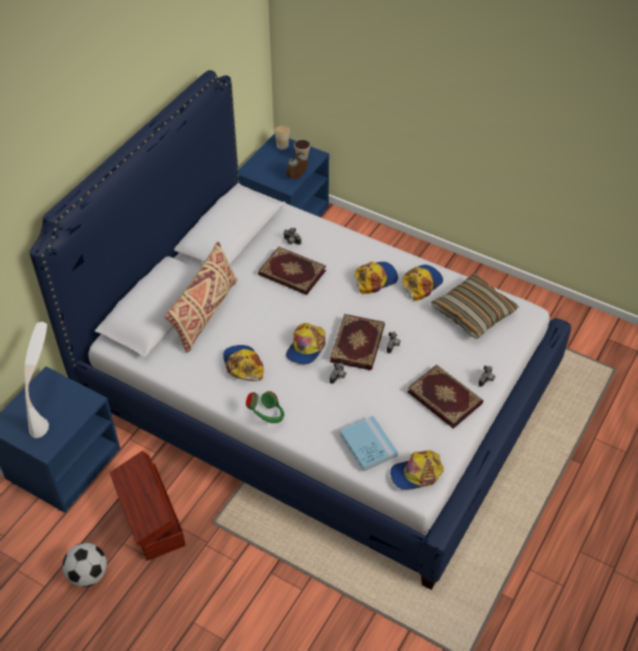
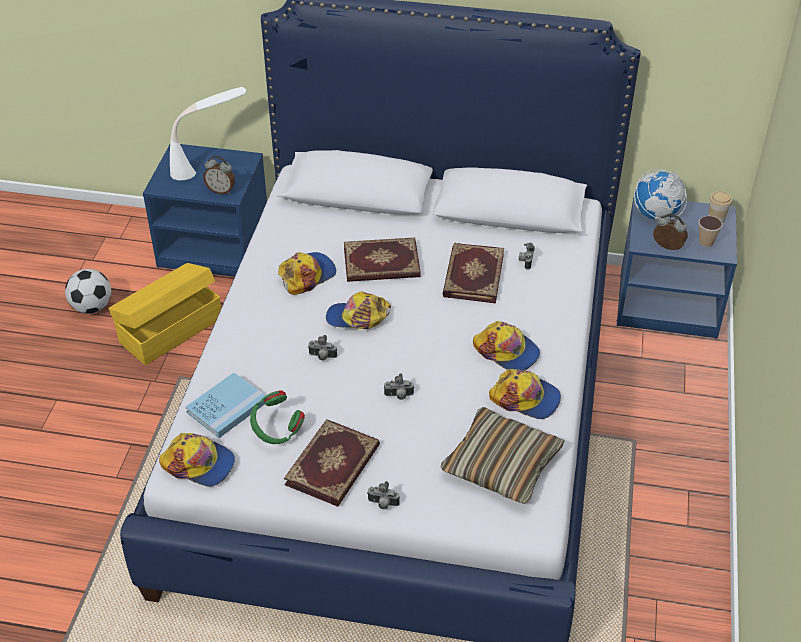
camera: 70 degrees right, 5 degrees down
(80, 405) = (221, 190): none -> alarm clock
(151, 519) = (169, 330): brown storage box -> yellow storage box
(205, 314) = (369, 225): beige pillow -> none
(262, 170) = (656, 215): none -> globe
(267, 416) = (240, 314): green headphones -> green headphones (277, 431)
(358, 344) = (384, 362): book -> book (381, 264)
(416, 474) = (199, 464): cap -> cap turned 150 degrees clockwise

